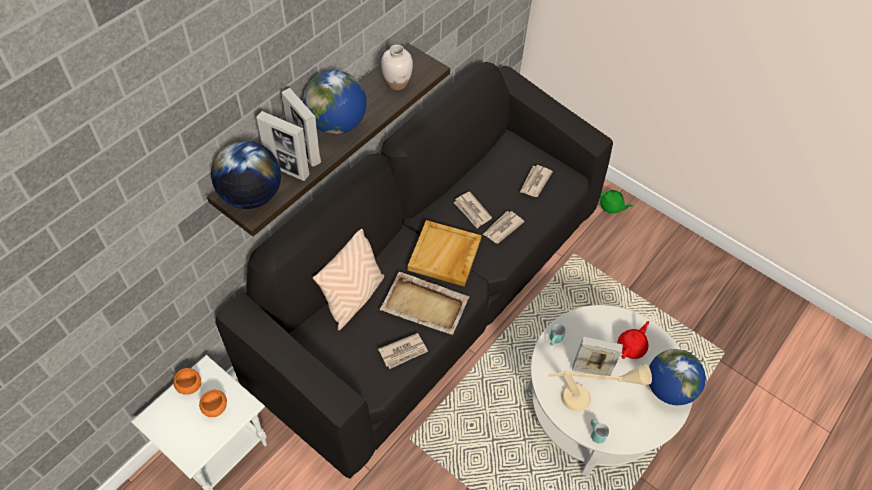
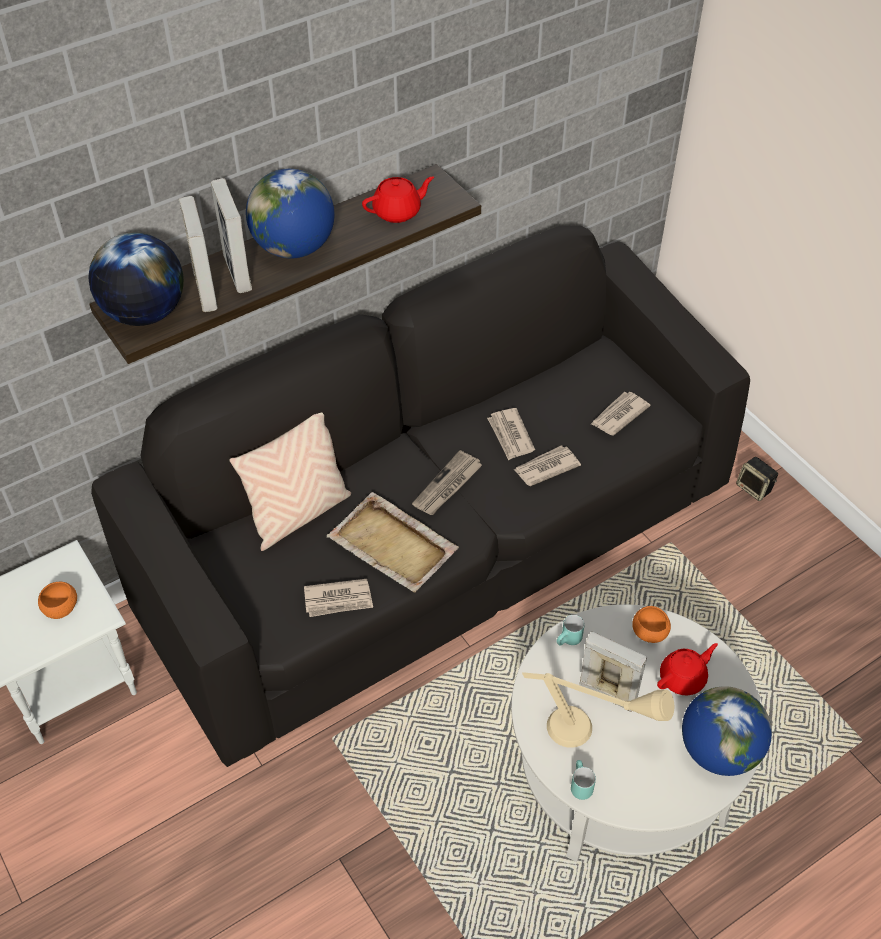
camera: 20 degrees right, 5 degrees down
(189, 386) = (40, 573): orange bowl -> orange bowl (649, 633)
(288, 170) = (205, 291): picture frame -> picture frame turned 150 degrees counterclockwise
(397, 83) = (398, 212): white vase -> red teapot
(445, 255) = (447, 486): beige tray -> newspaper
(611, 206) = (755, 488): green teapot -> speaker

